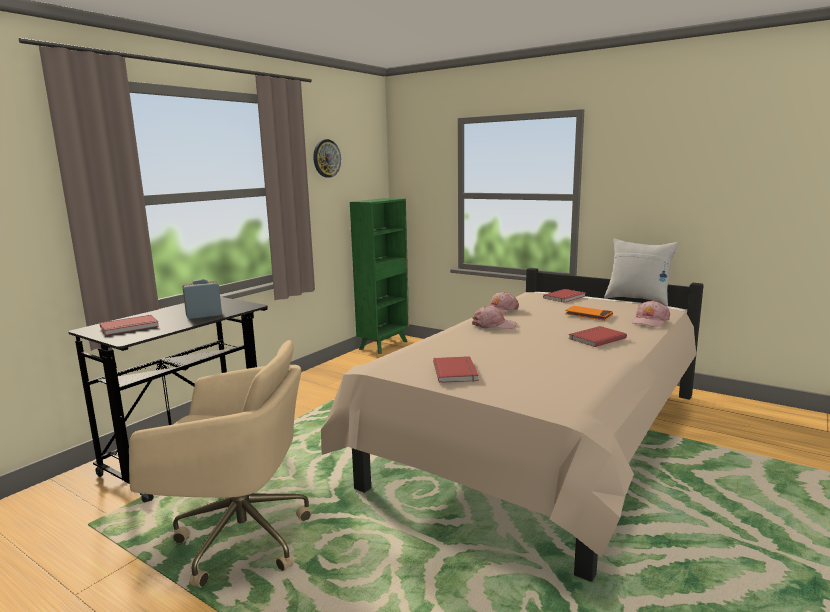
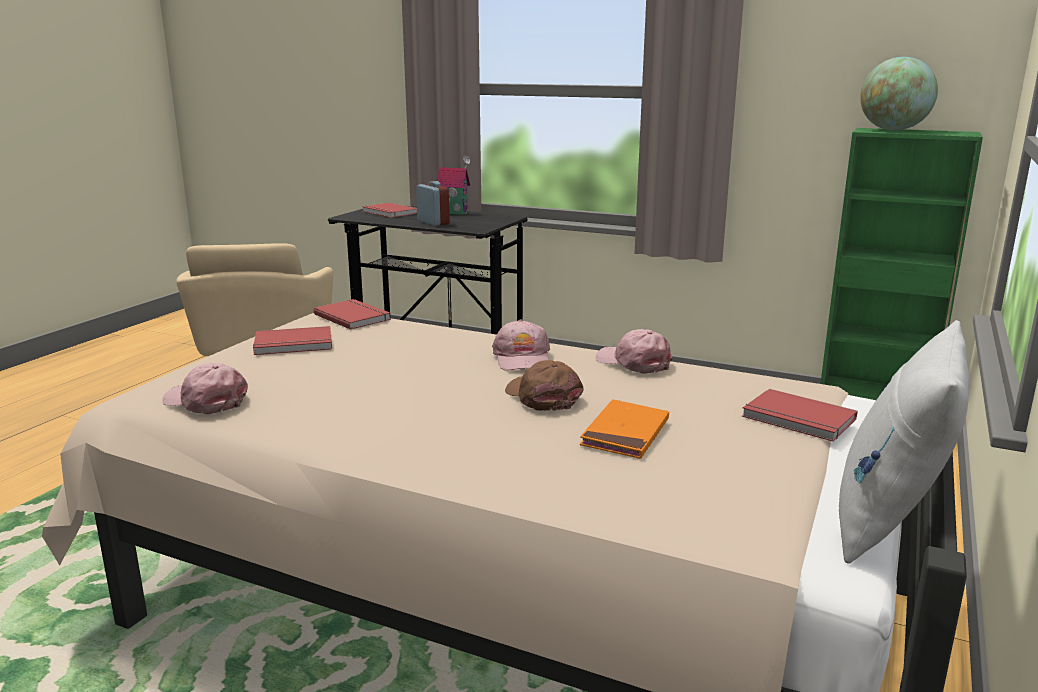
camera: 80 degrees right, 5 degrees up
(167, 310) = (455, 212): none -> toy house
(326, 158) = (815, 42): wall clock -> none
(370, 200) = (893, 130): none -> globe
(549, 323) = (542, 397): none -> brown cap
(595, 338) = (445, 430): red book -> red book (354, 316)
(650, 321) = (602, 500): pink cap -> pink cap (206, 401)

